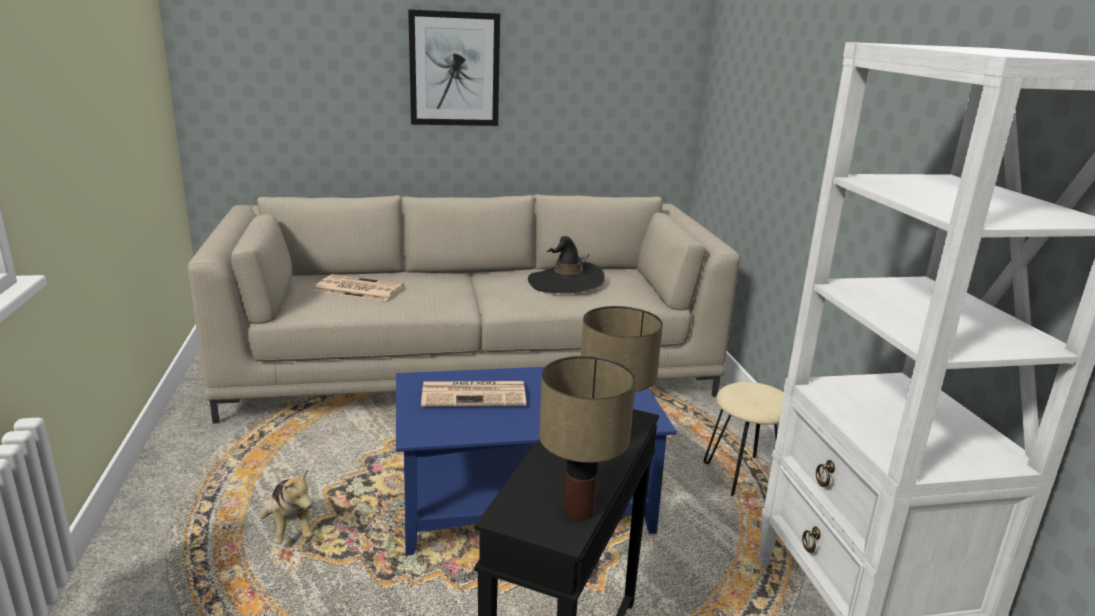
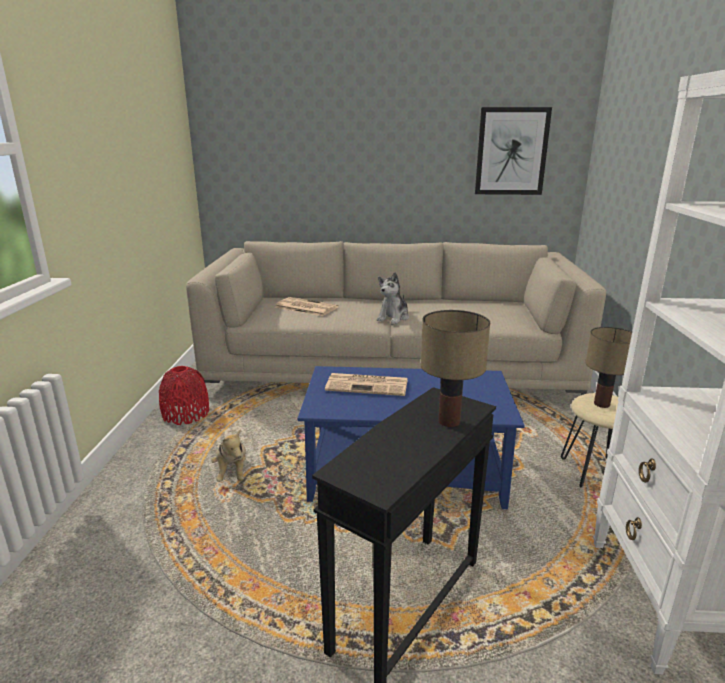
camera: 15 degrees right, 0 degrees up
(196, 452) = (186, 414): none -> red vase
(454, 69) = (387, 147): picture -> picture (511, 151)
(481, 298) = (393, 317): none -> plush toy
(565, 282) = (462, 309): black hat -> none
(580, 511) = (401, 474): table lamp -> table lamp (602, 404)

